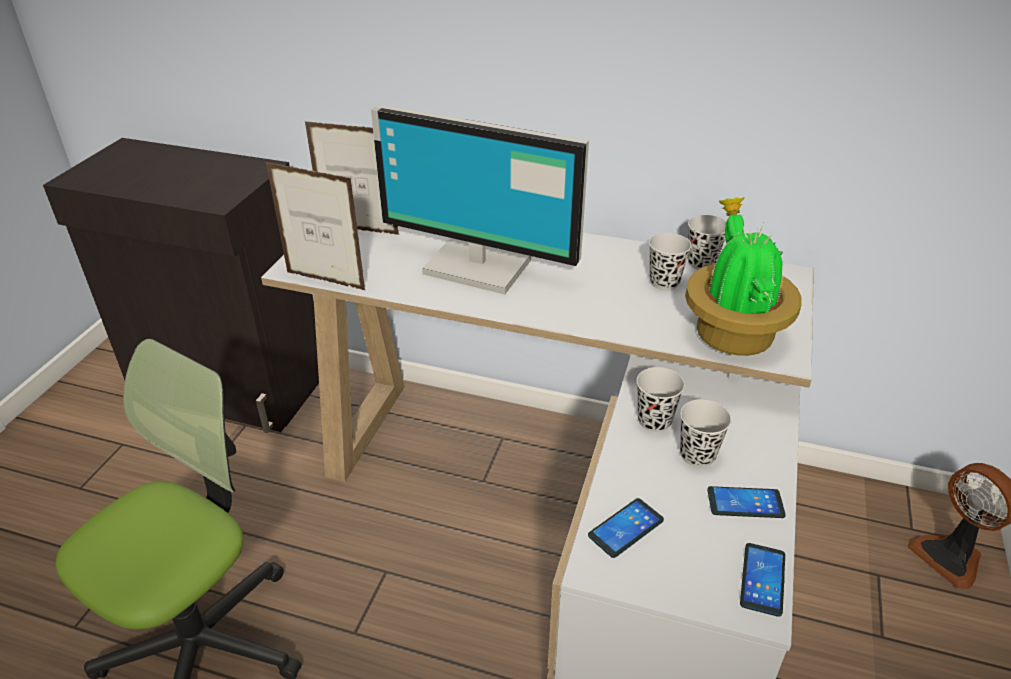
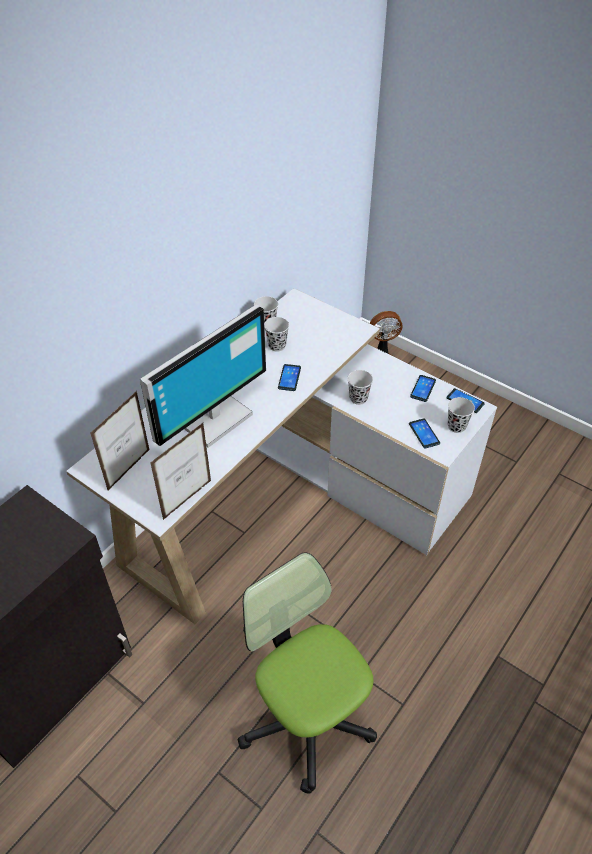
camera: 70 degrees left, 10 degrees up
(604, 309) = (289, 378): none -> phone
(697, 455) = (388, 392): black cup -> black cup (456, 426)
(732, 332) = (333, 338): potted plant -> none

